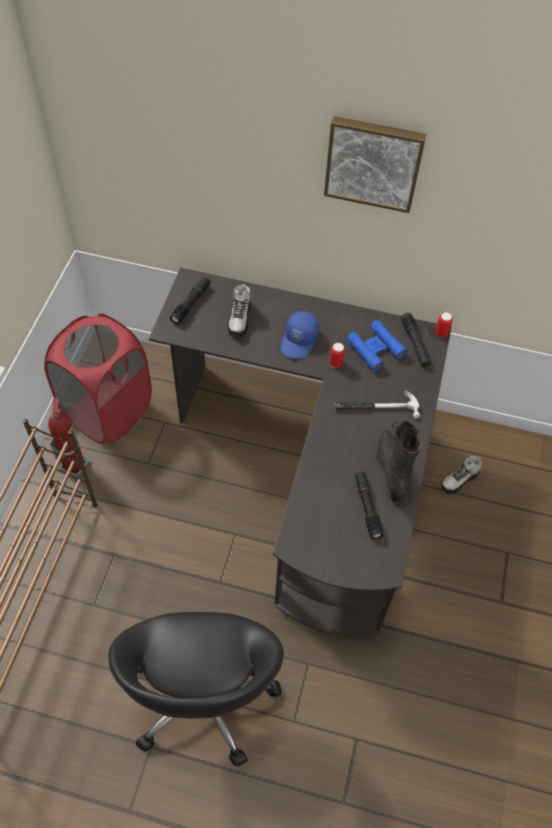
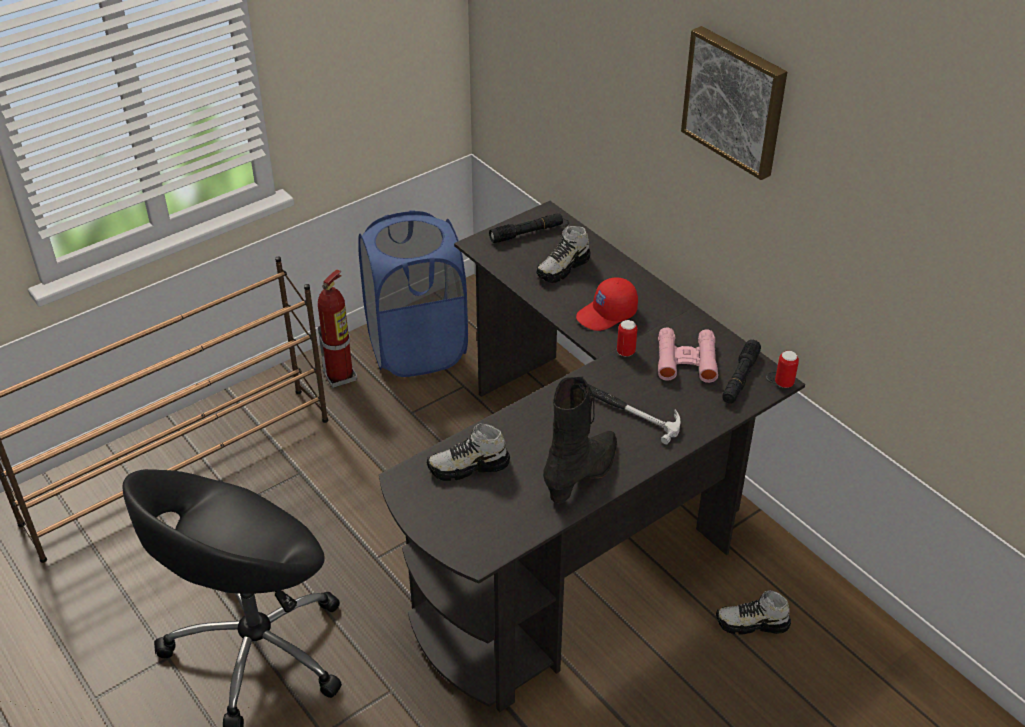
camera: 40 degrees right, 15 degrees down
(108, 411) = (417, 348): red laundry basket -> blue laundry basket
(299, 341) = (607, 314): blue cap -> red cap
(322, 510) = (468, 467): none -> shoe
(367, 507) = (518, 491): black flashlight -> none
(375, 349) = (686, 361): blue binoculars -> pink binoculars

